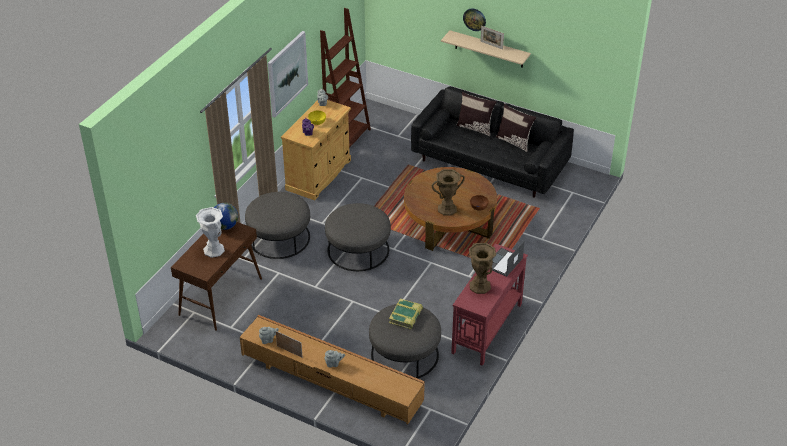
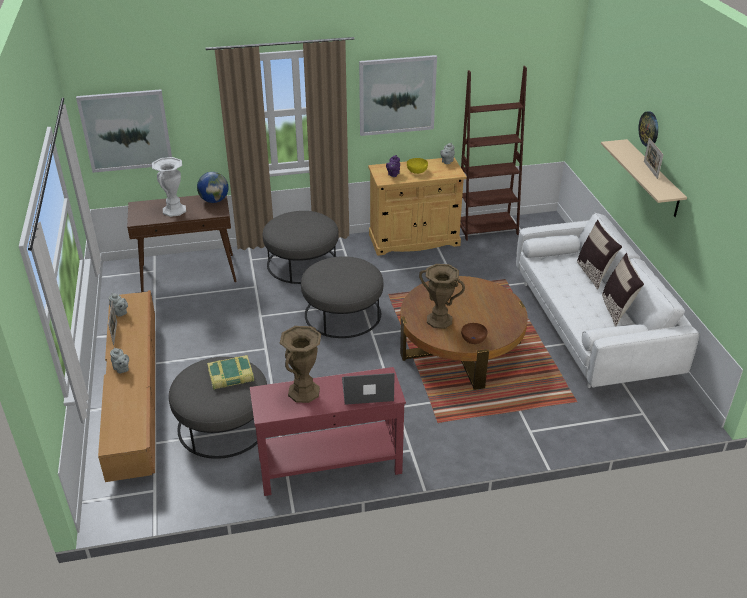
camera: 50 degrees right, 5 degrees down
(154, 210) = (126, 130): none -> picture
(490, 163) = (591, 327): black sofa -> white sofa

